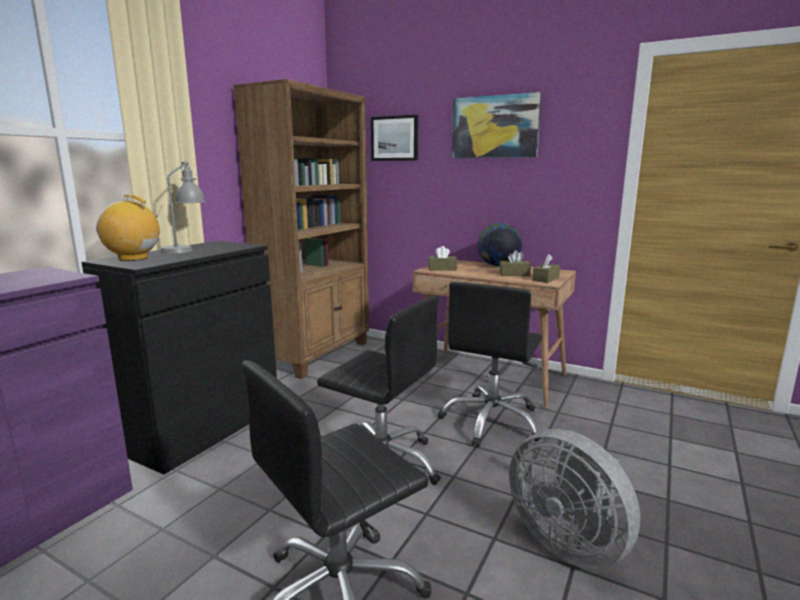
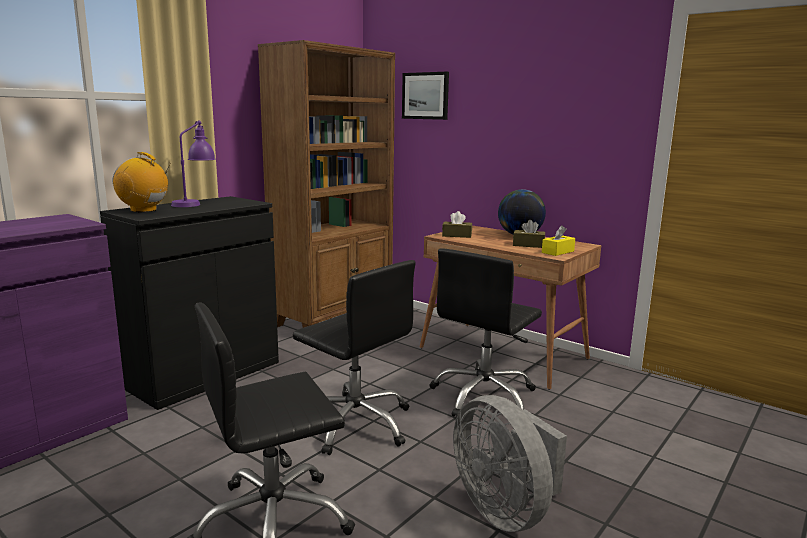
camera: 10 degrees right, 0 degrees up
(186, 249) = (195, 203): grey table lamp -> purple table lamp
(495, 127) = (524, 86): picture -> none
(545, 279) = (557, 252): brown tissue box -> yellow tissue box

